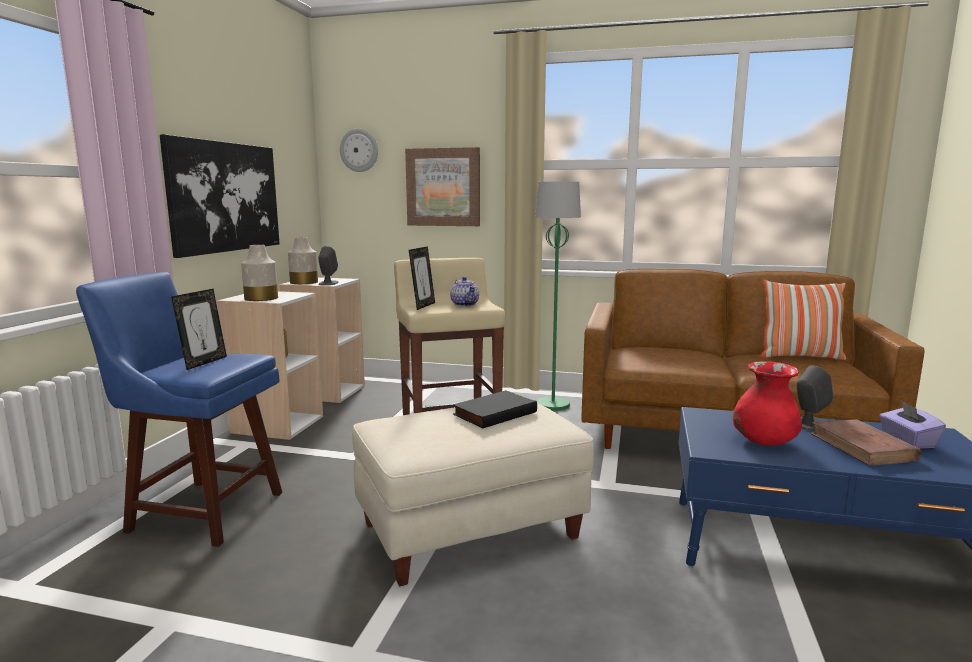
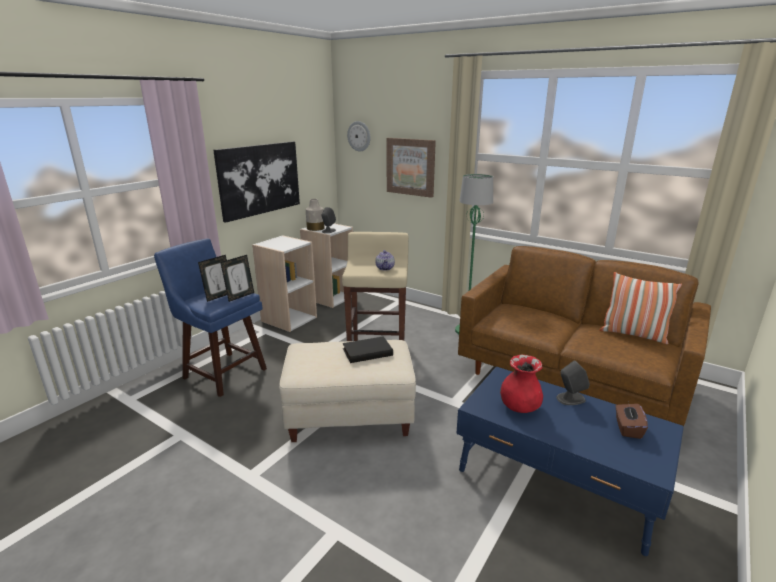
camera: 20 degrees right, 10 degrees up
(261, 298) = (277, 245): beige vase -> none
(423, 306) = (357, 267): picture frame -> picture frame (240, 296)
(862, 447) = (585, 426): brown book -> none
(907, 441) = (627, 428): purple tissue box -> brown tissue box

